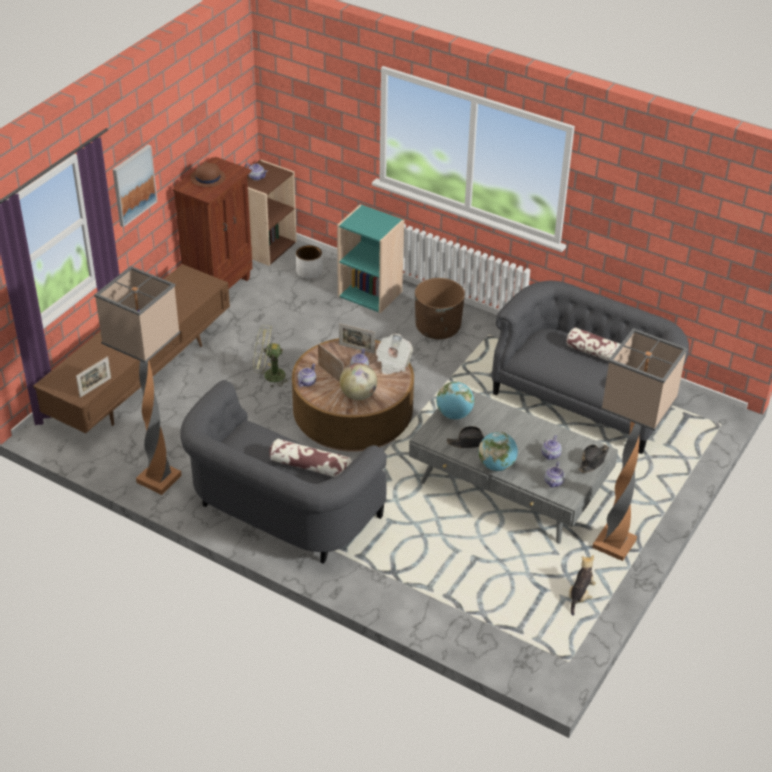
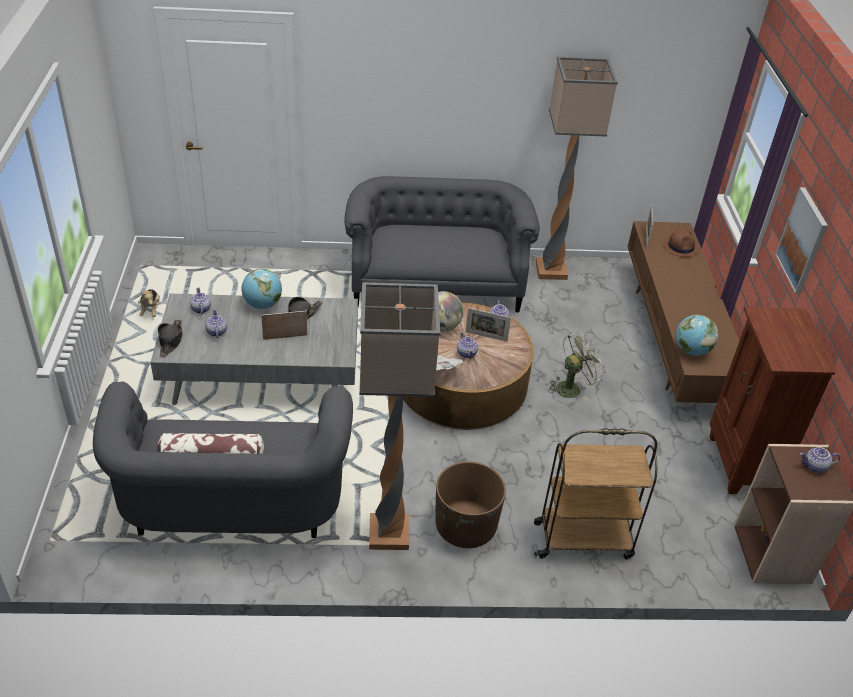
camera: 145 degrees right, 0 degrees up
(207, 178) = (793, 337): brown hat -> brown hat (681, 247)
(309, 271) = (683, 540): white planter -> none
(310, 467) = (416, 243): pillow -> none
(356, 349) = (489, 372): picture frame -> picture frame (285, 337)
(371, 293) = (584, 541): turquoise bookcase -> brown cart
(454, 415) = (334, 335): globe -> globe (691, 350)
(615, 544) = (135, 360): floor lamp -> floor lamp (387, 534)

